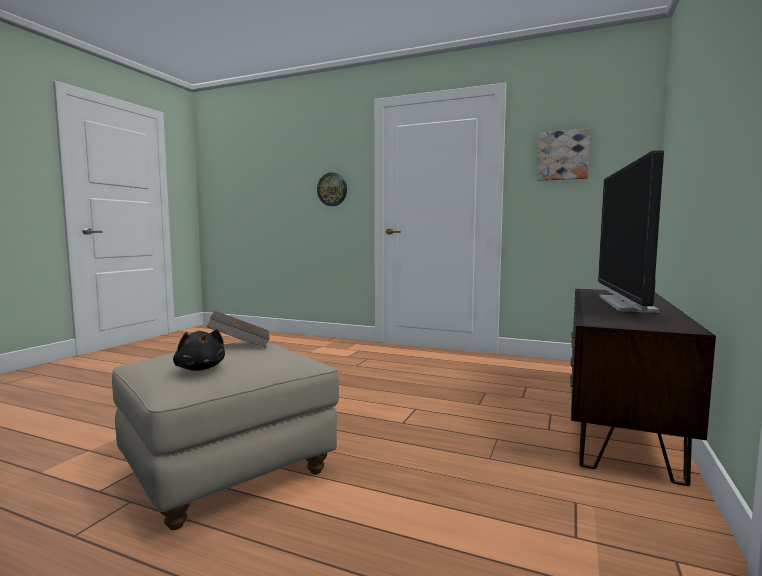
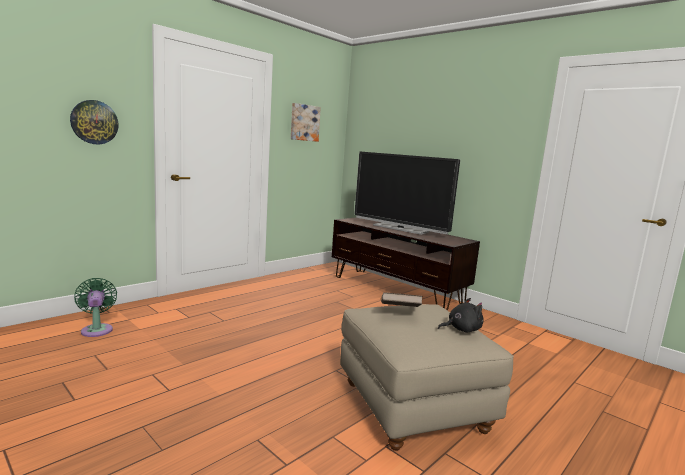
camera: 70 degrees left, 5 degrees up
(297, 345) = (97, 329): none -> green fan

